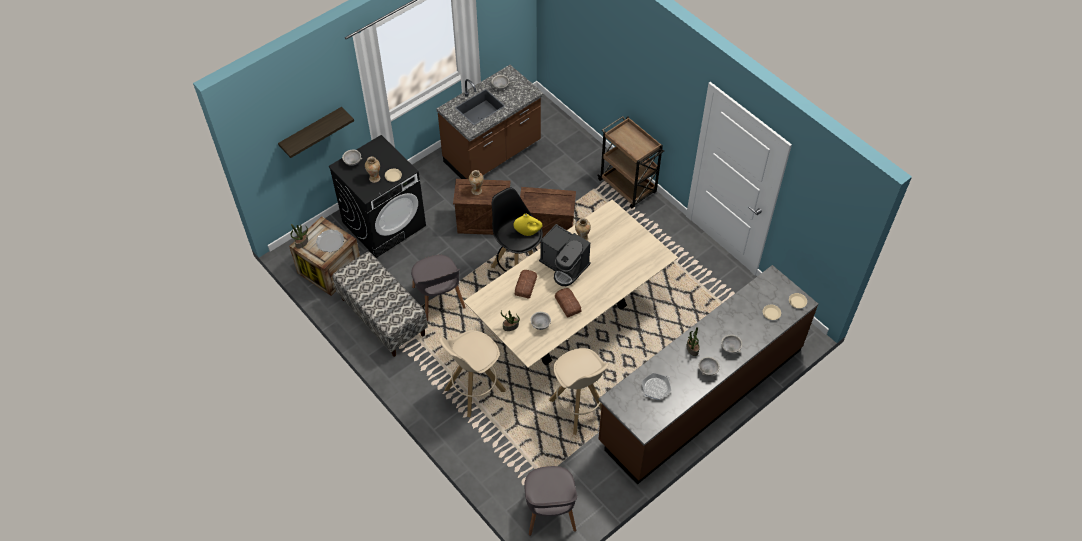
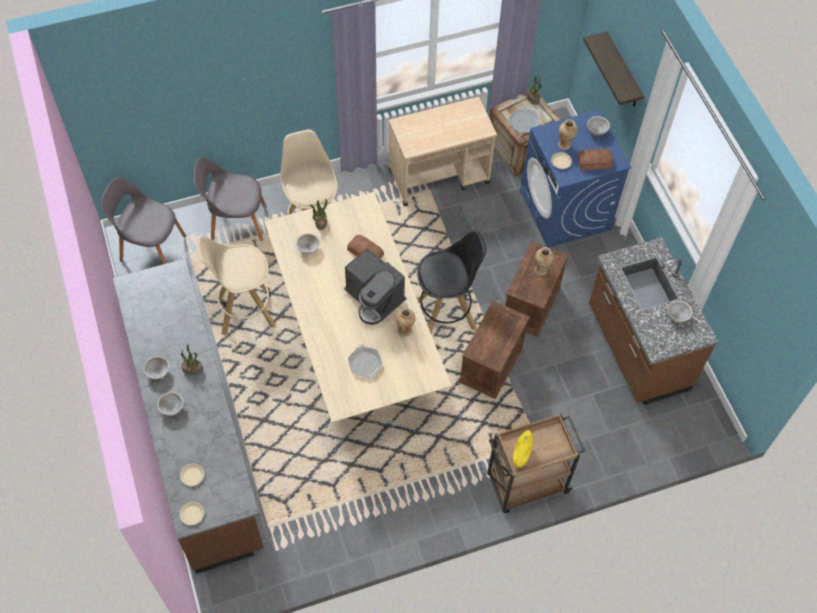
camera: 110 degrees right, 5 degrees up
(382, 317) = (440, 177): bench -> beige cart
(384, 223) = (565, 210): black washing machine -> blue washing machine
(439, 299) = (440, 231): grey chair -> grey chair (236, 221)
(528, 232) = (441, 281): yellow vase -> yellow vase (521, 455)
(564, 266) = (374, 298): coffee machine -> coffee machine turned 105 degrees counterclockwise
(568, 304) = (322, 283): bread -> bread (595, 162)
(656, 388) = (166, 314): frying pan -> frying pan (365, 364)

